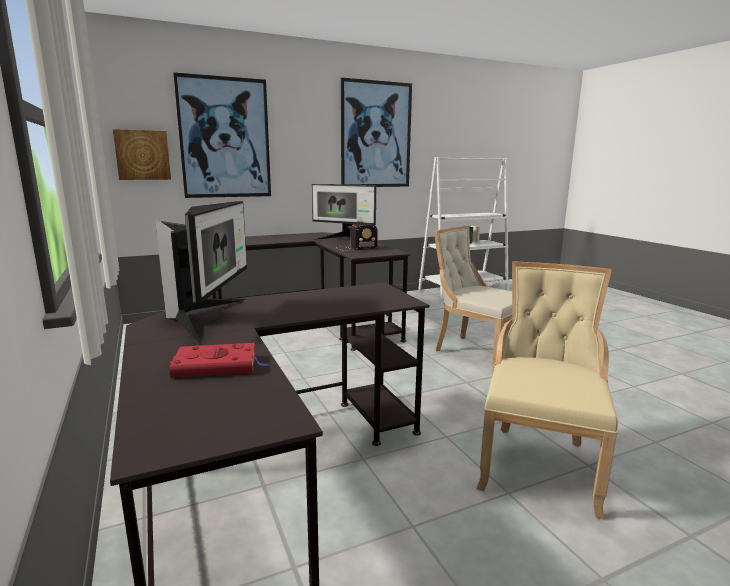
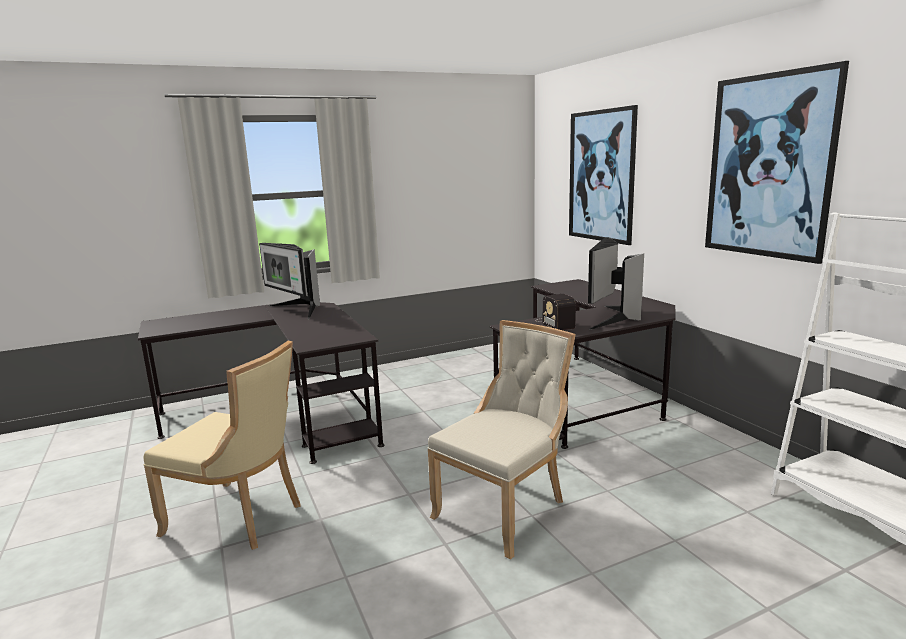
camera: 90 degrees right, 0 degrees up
(142, 155) = (552, 192): picture -> none
(208, 318) = (297, 310): monitor -> monitor turned 45 degrees clockwise
(218, 365) = (221, 319): red book -> none

